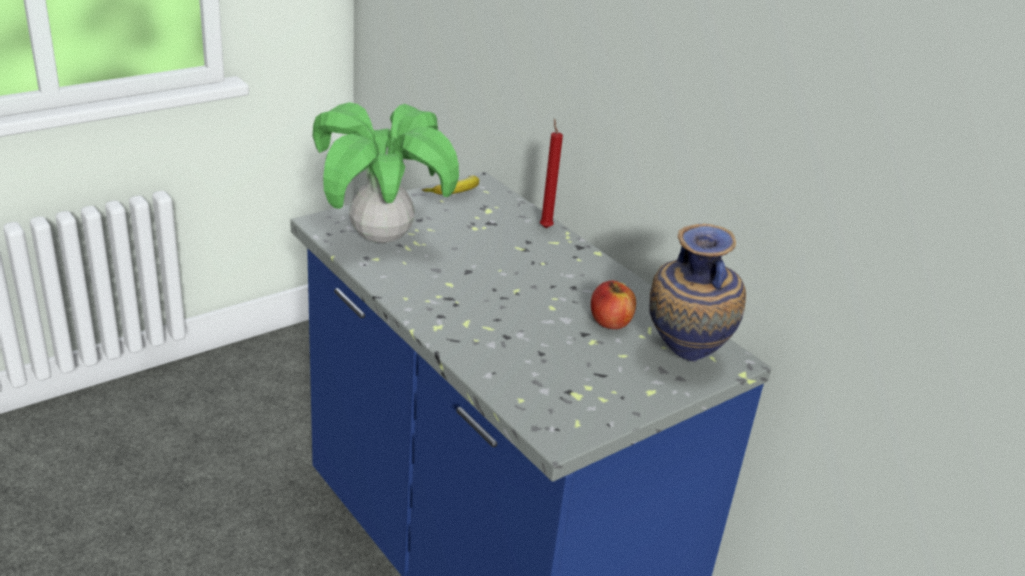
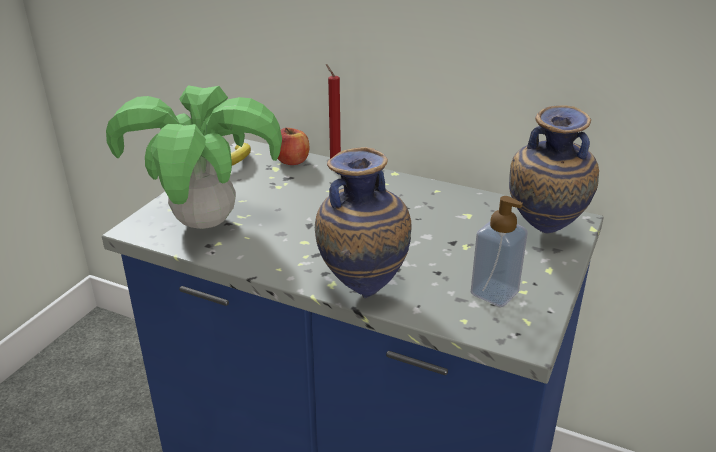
camera: 25 degrees left, 0 degrees up
(459, 341) = (362, 289): none -> vase
(574, 389) = (494, 293): none -> soap dispenser
(610, 322) = (461, 225): apple -> apple (292, 161)

